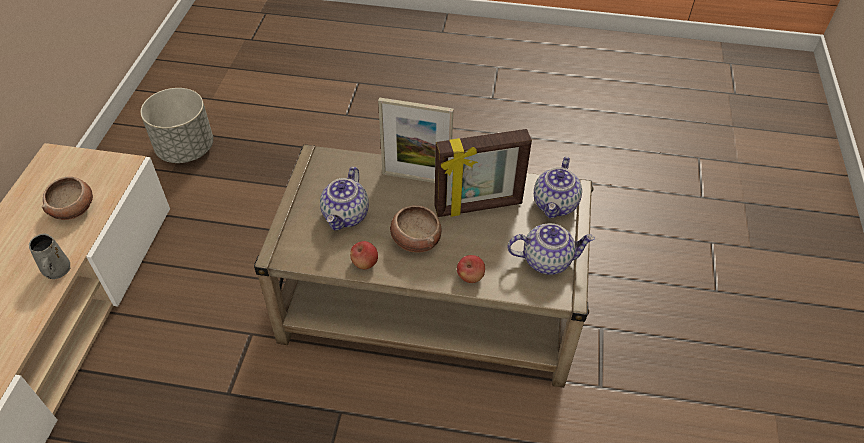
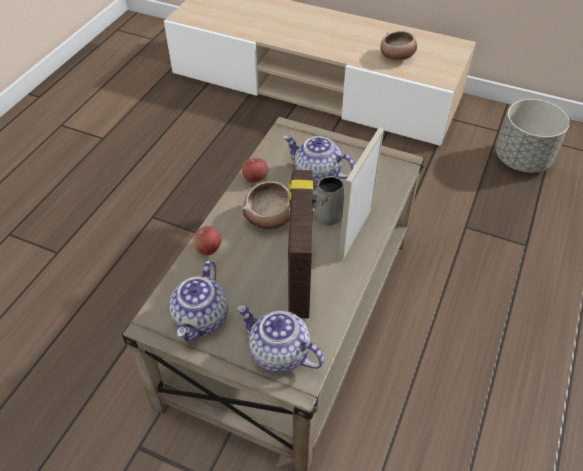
camera: 105 degrees right, 0 degrees up
(57, 271) = (335, 52): grey mug -> grey mug (326, 216)

